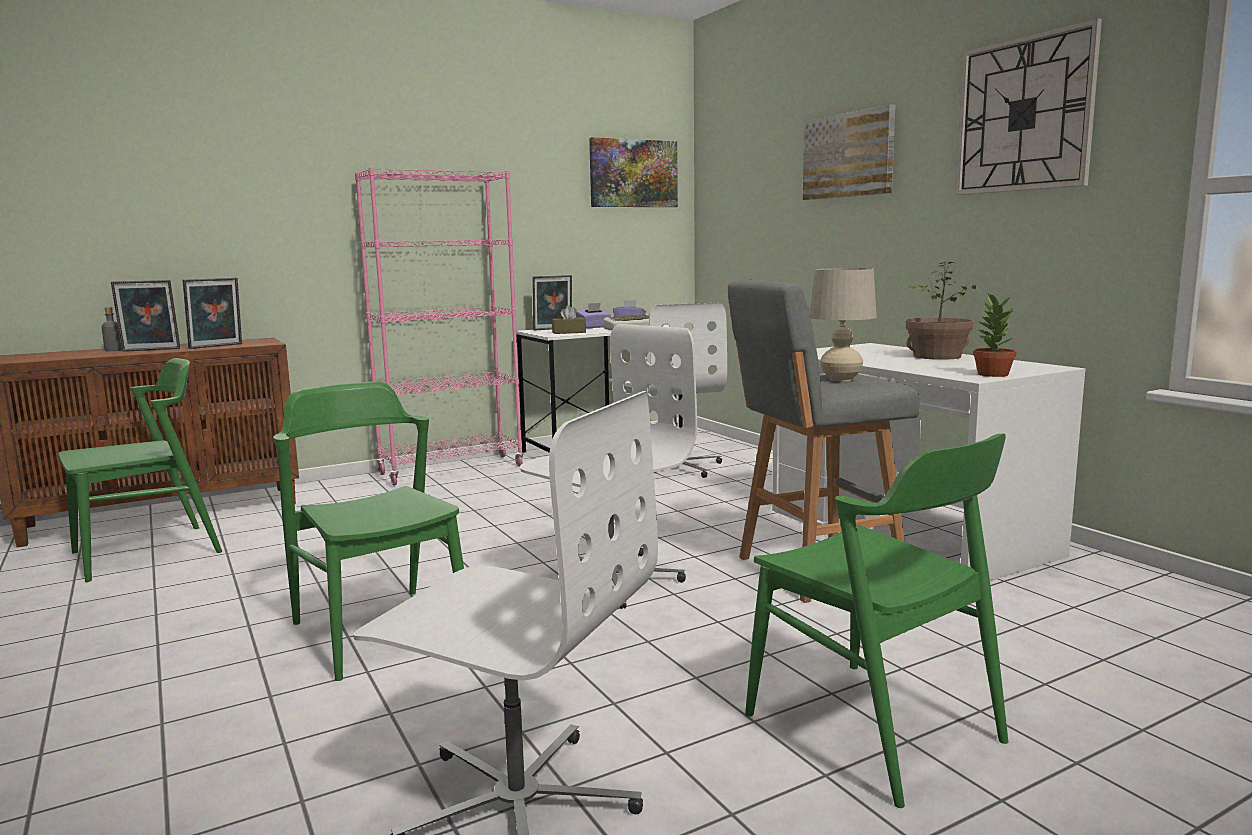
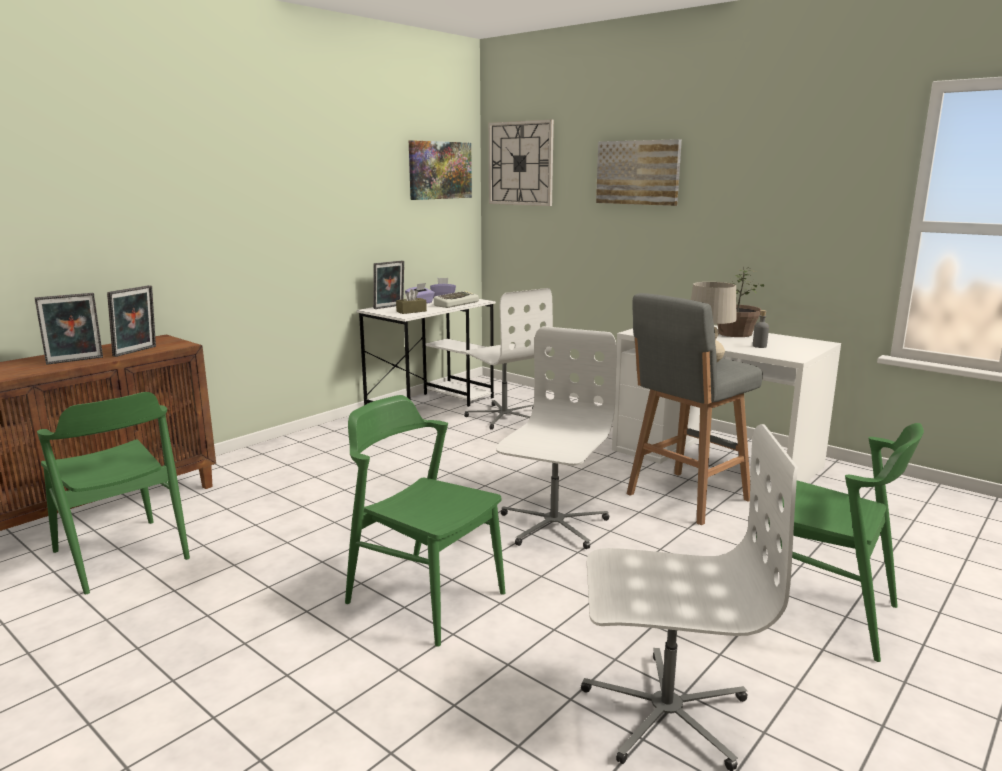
camera: 20 degrees left, 5 degrees up
(114, 350) = (31, 363): grey bottle -> grey bottle (759, 346)
(147, 552) = (121, 555): green chair -> green chair turned 105 degrees clockwise
(451, 470) = (321, 436): pink bookcase -> none
(992, 374) = (798, 353): potted plant -> none
(1024, 115) = (789, 161): wall clock -> wall clock (520, 163)

